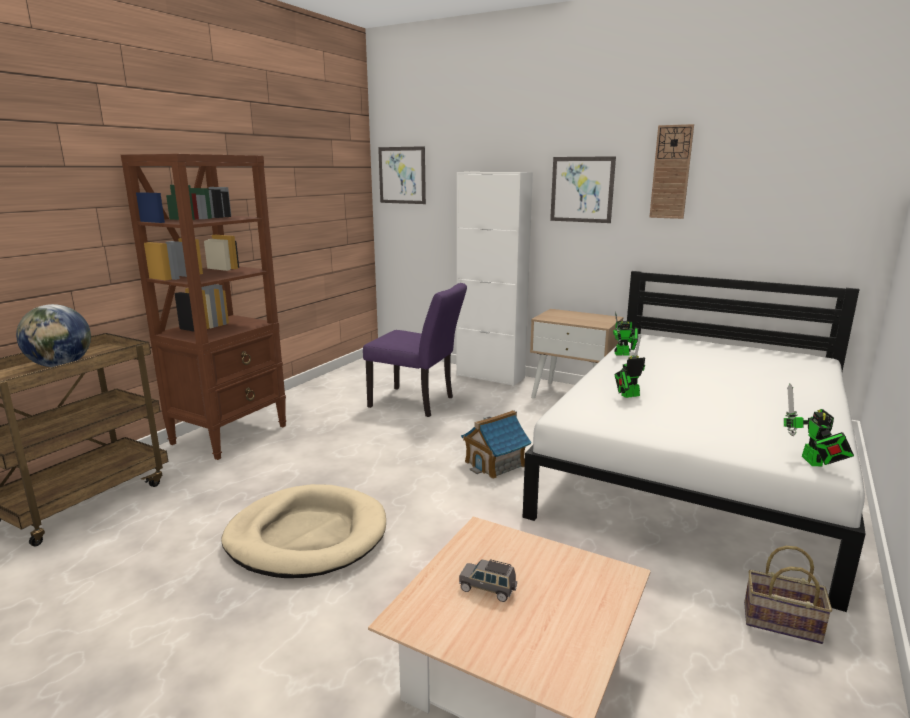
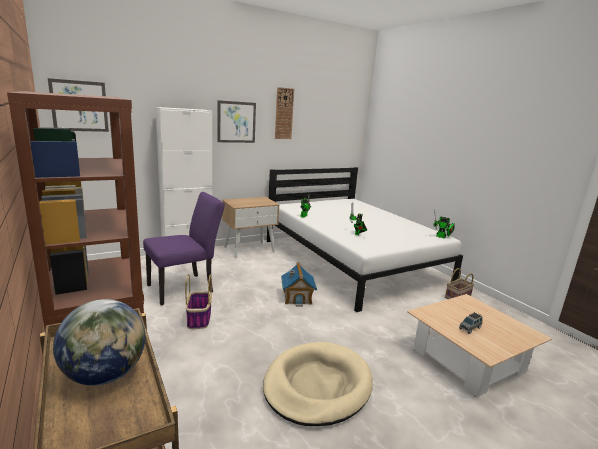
camera: 60 degrees left, 0 degrees up
(364, 431) = (199, 319): none -> basket

